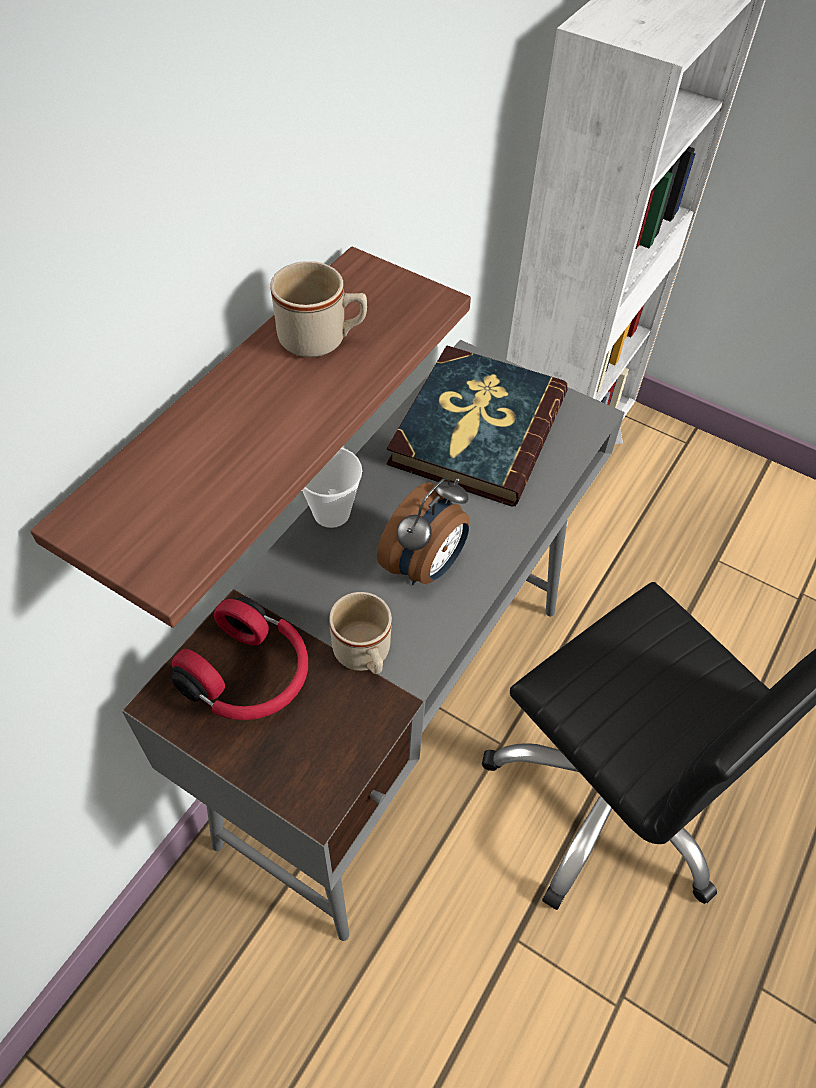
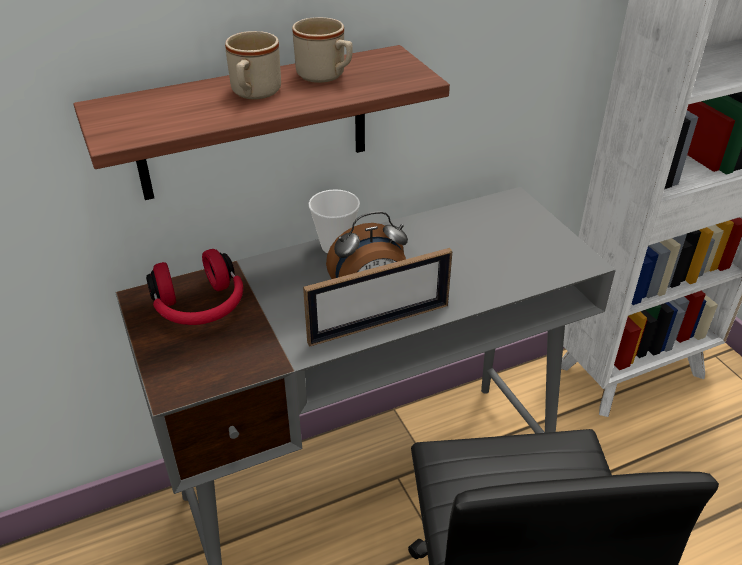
camera: 35 degrees right, 15 degrees down
(364, 656) = (280, 328): beige mug -> beige mug (254, 94)
(460, 594) = (379, 323): none -> picture frame
(476, 430) = (482, 238): book -> none

